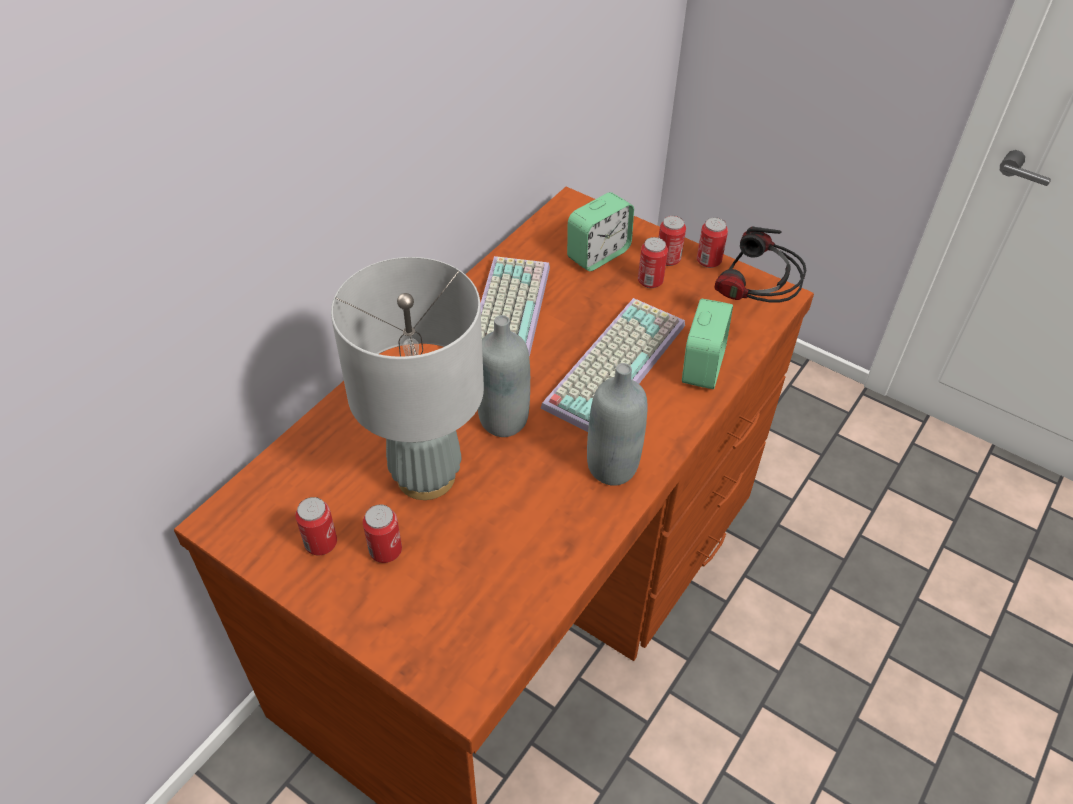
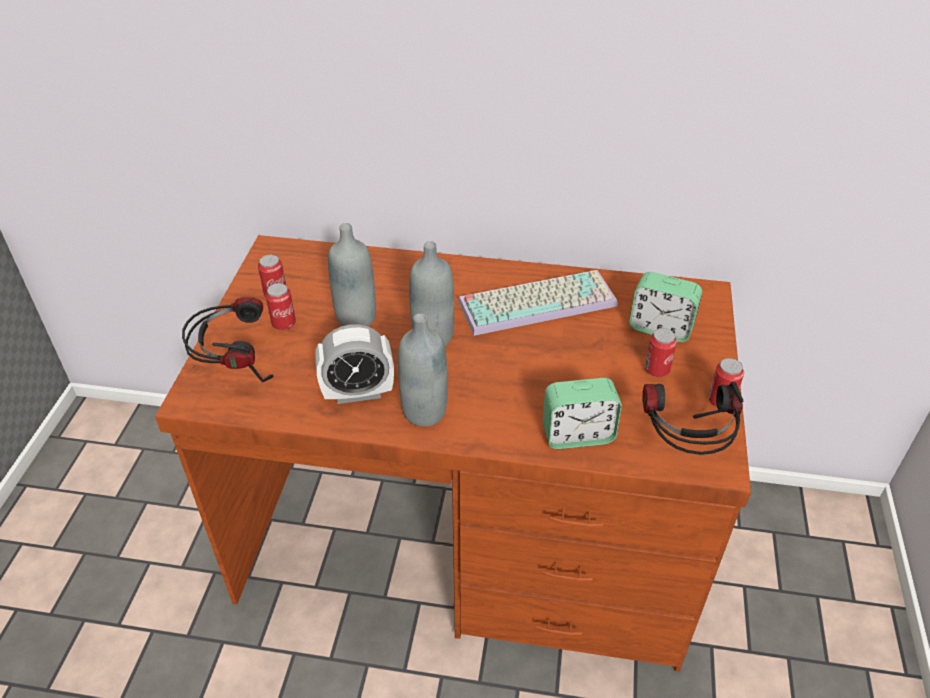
camera: 65 degrees right, 5 degrees down
(425, 476) = (356, 318): grey table lamp -> grey bottle
(435, 625) = (235, 368): none -> headphones
(552, 514) = (358, 393): none -> alarm clock
(613, 362) = (538, 377): keyboard -> none
(668, 259) = (697, 372): can -> none

